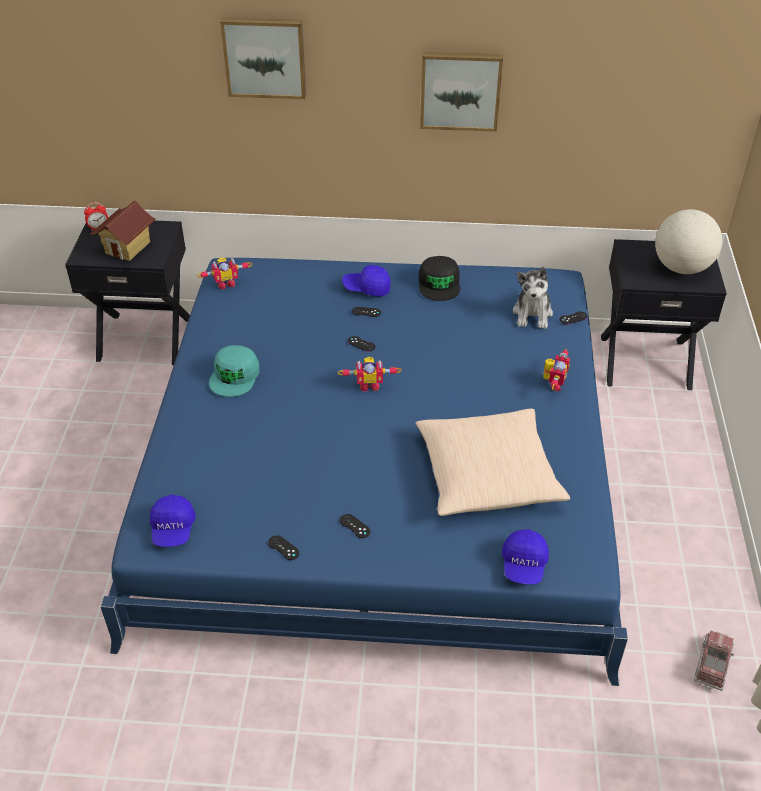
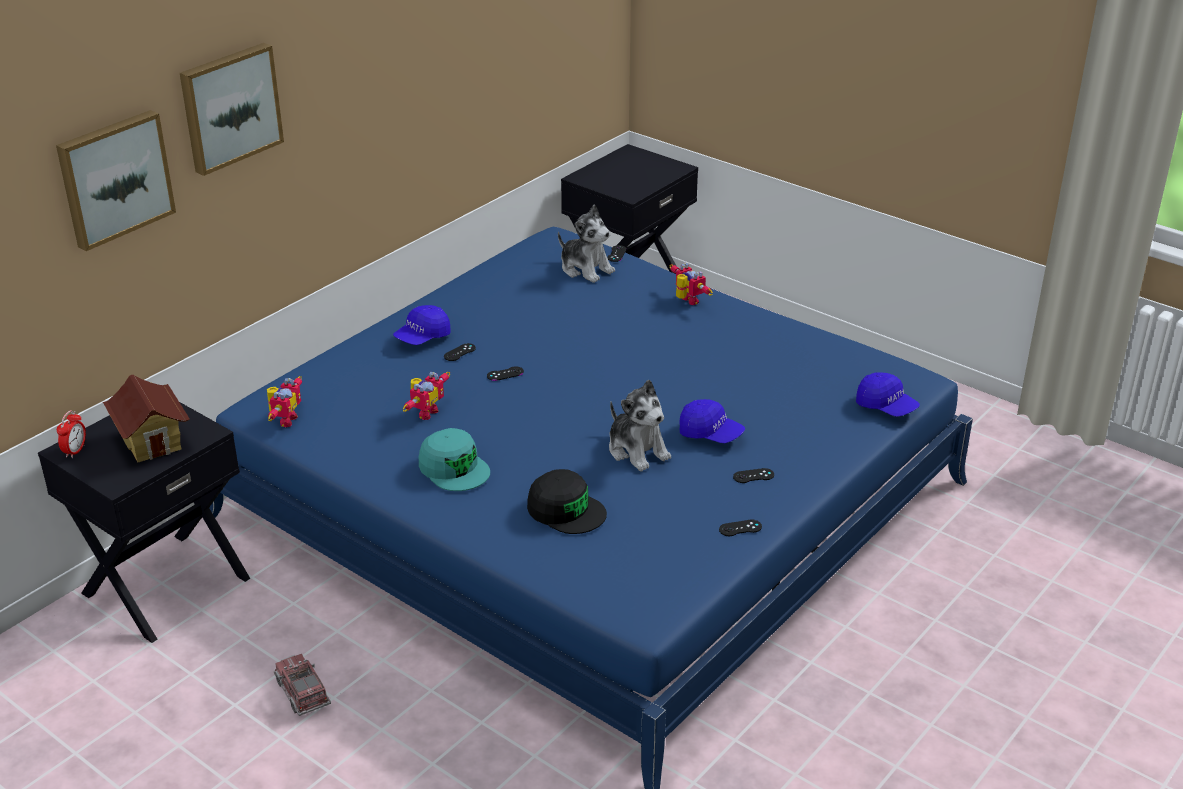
camera: 55 degrees left, 10 degrees down
(173, 529) = (643, 590): blue cap -> blue cap (710, 434)
(329, 450) = (637, 450): none -> plush toy
(369, 385) = (573, 392): toy robot -> toy robot (424, 412)
(439, 283) = (476, 295): black cap -> black cap (566, 510)
(460, 90) = (416, 68): picture -> picture (114, 178)
(487, 474) = (762, 380): beige pillow -> none
(681, 268) = (641, 169): globe -> none
(712, 665) = (983, 427): toy truck -> toy truck (302, 693)

